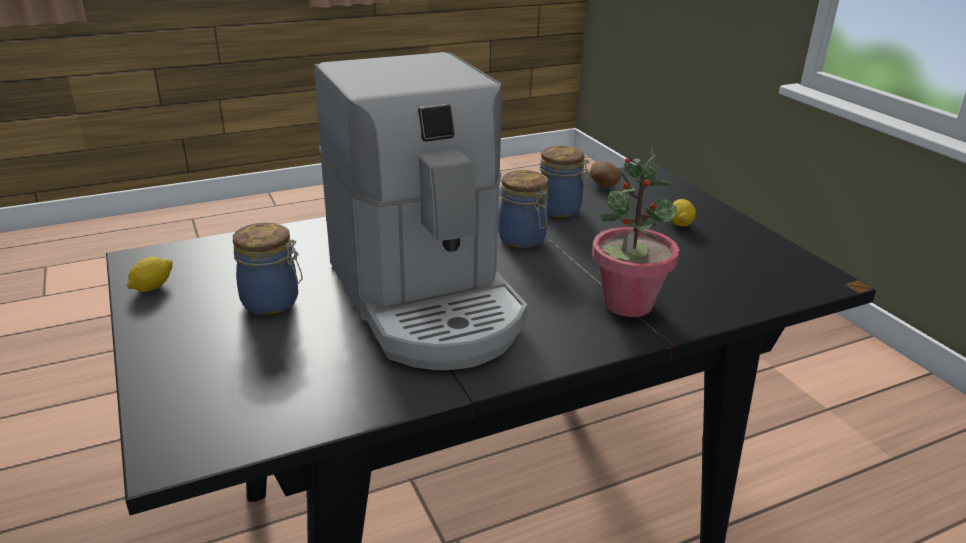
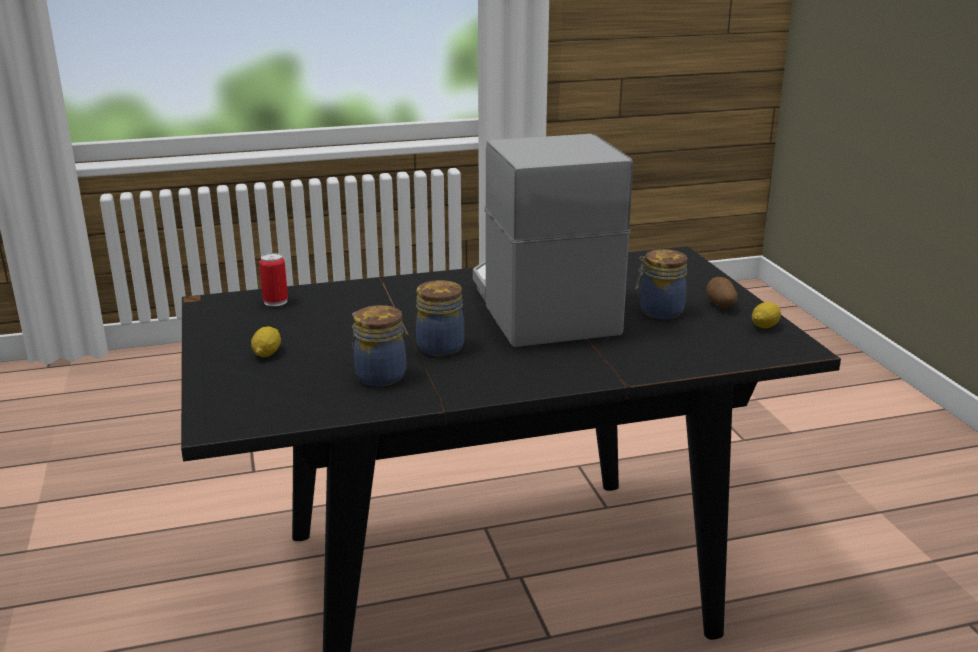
camera: 170 degrees left, 5 degrees down
(604, 186) = (298, 405): potato -> potato (720, 305)
(627, 304) = (388, 296): potted plant -> none
(754, 286) = (275, 301): none -> can

